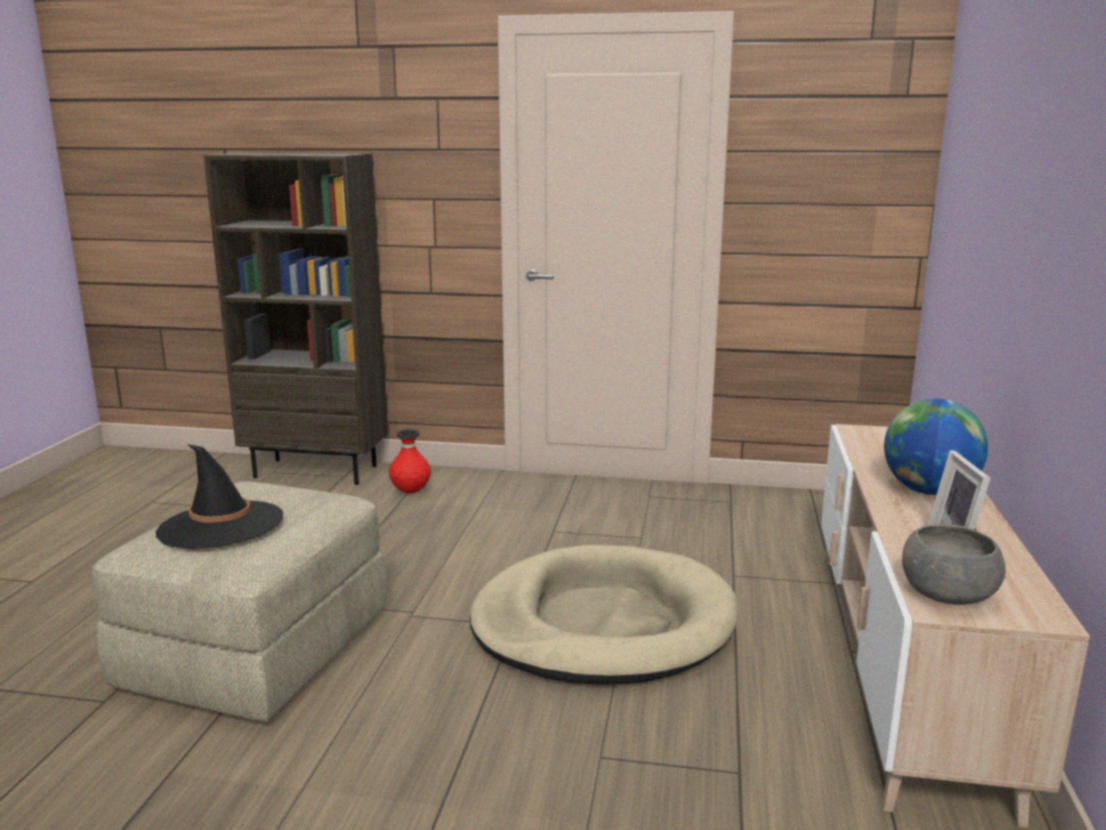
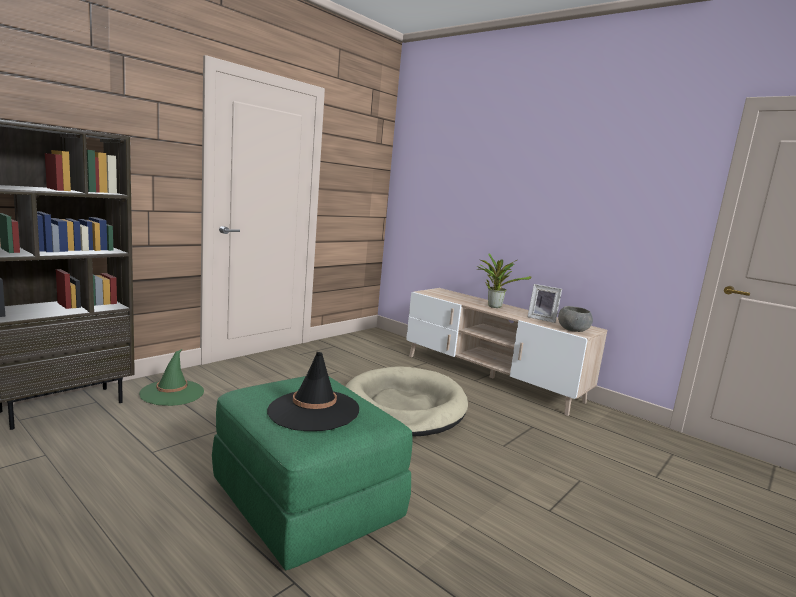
camera: 60 degrees left, 5 degrees down
(257, 650) = (305, 501): beige ottoman -> green ottoman
(410, 491) = (172, 393): red vase -> green hat
(928, 491) = (493, 306): globe -> potted plant

